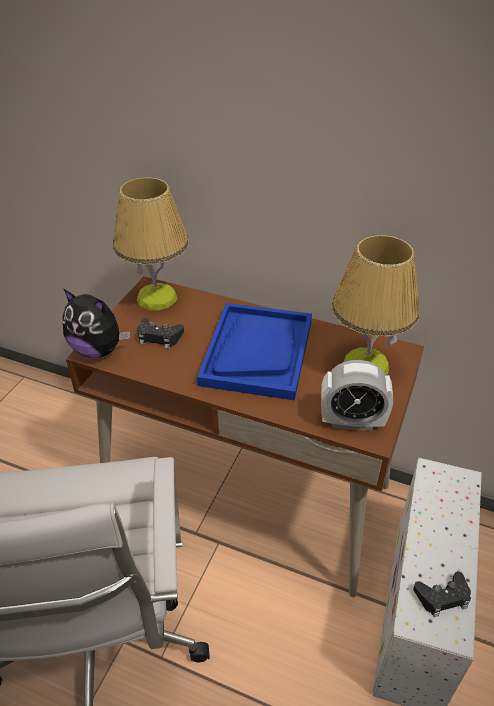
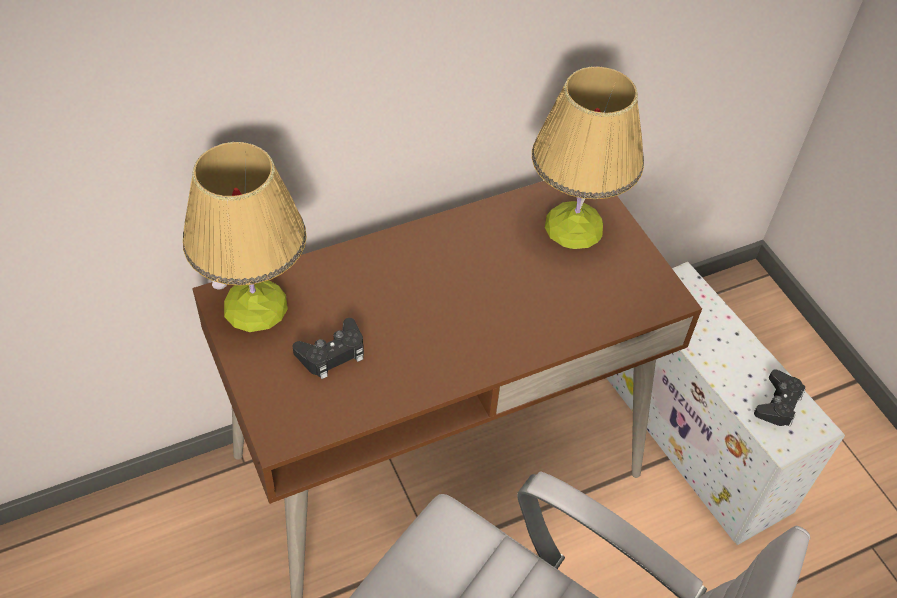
camera: 50 degrees left, 10 degrees up
(98, 350) = (285, 425): plush toy -> none
(257, 352) = (458, 289): blue tray -> none
(352, 422) = (634, 297): alarm clock -> none

